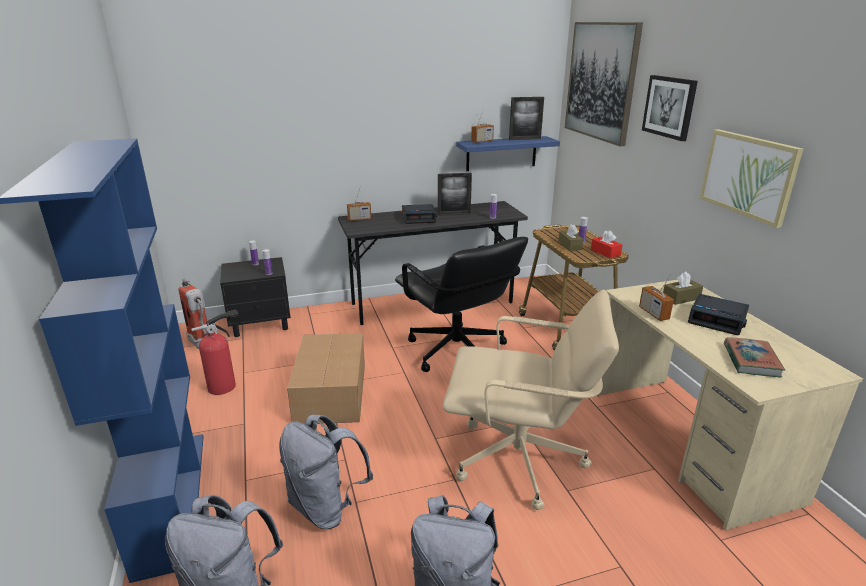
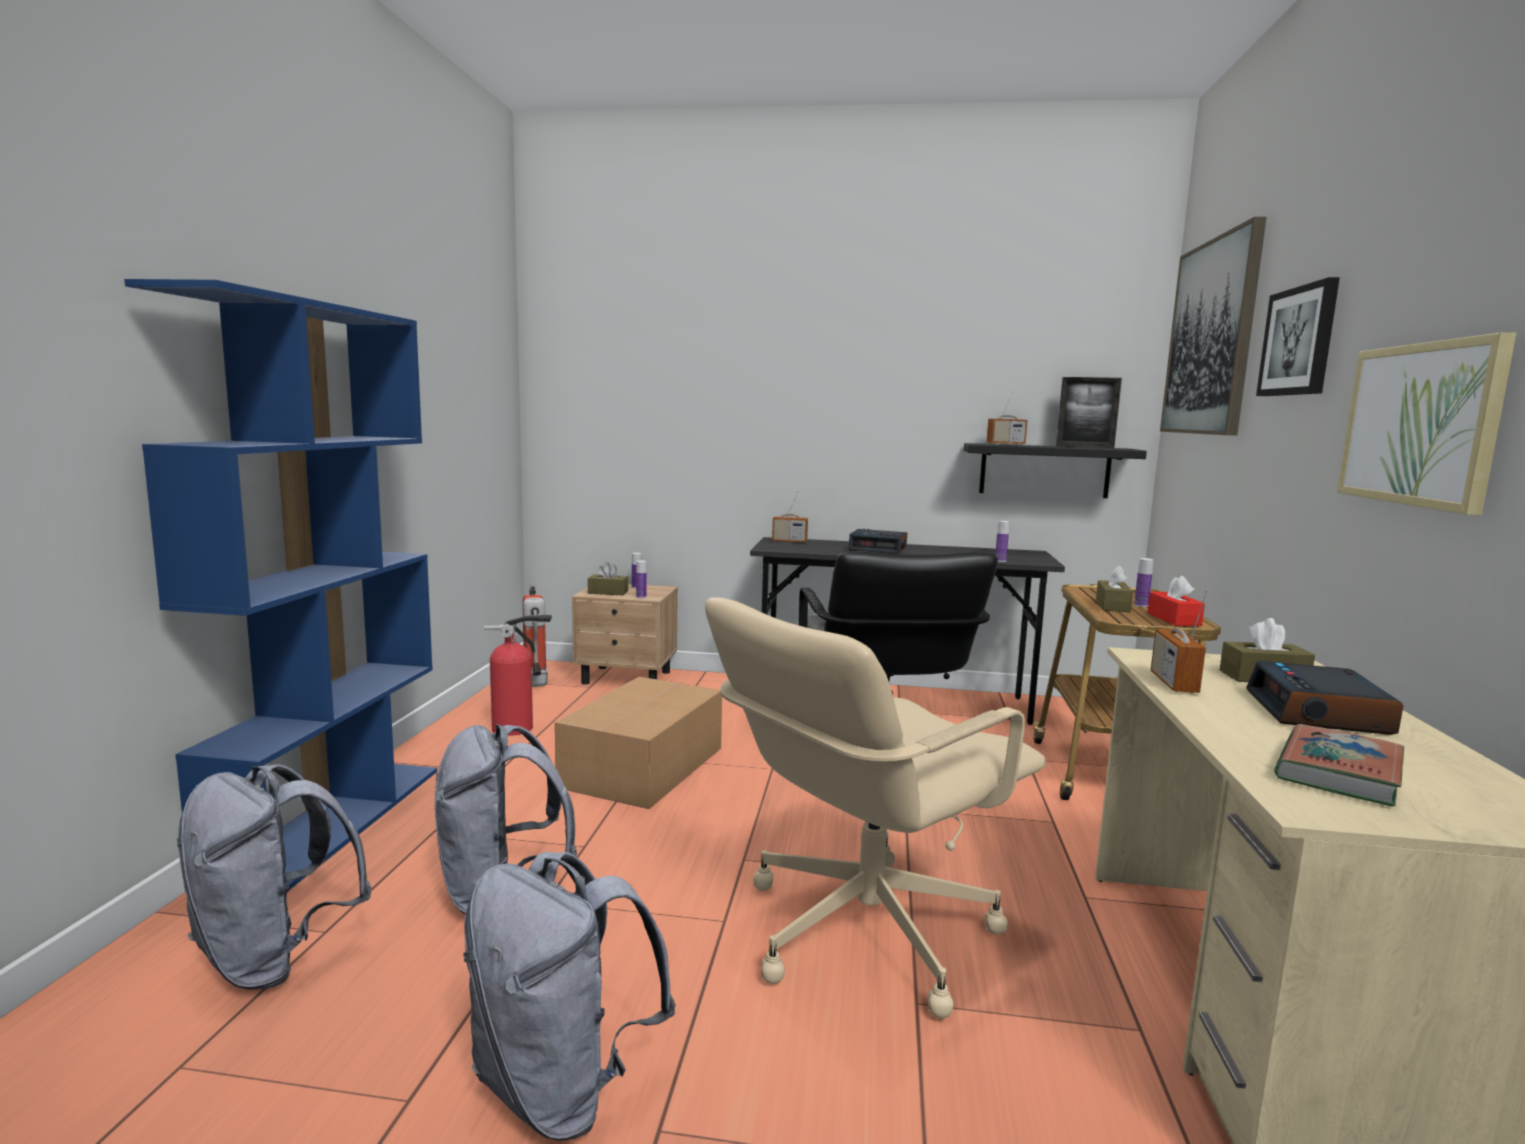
camera: 25 degrees right, 15 degrees down
(241, 273) = (608, 592): none -> brown tissue box
(261, 324) = (627, 678): black nightstand -> beige nightstand
(454, 214) = (940, 552): picture frame -> none
(501, 153) = (1044, 470): blue shelf -> black shelf
(520, 460) = (863, 930): beige office chair -> beige office chair turned 105 degrees clockwise
(717, 320) = (1319, 713): alarm clock -> alarm clock turned 45 degrees clockwise

